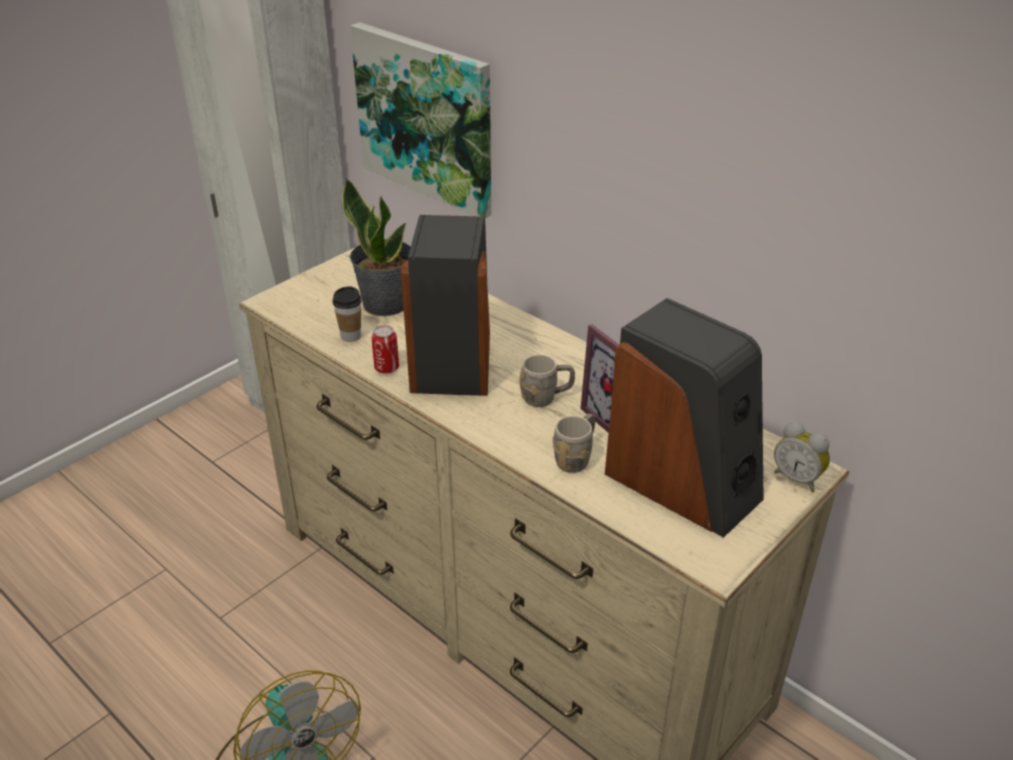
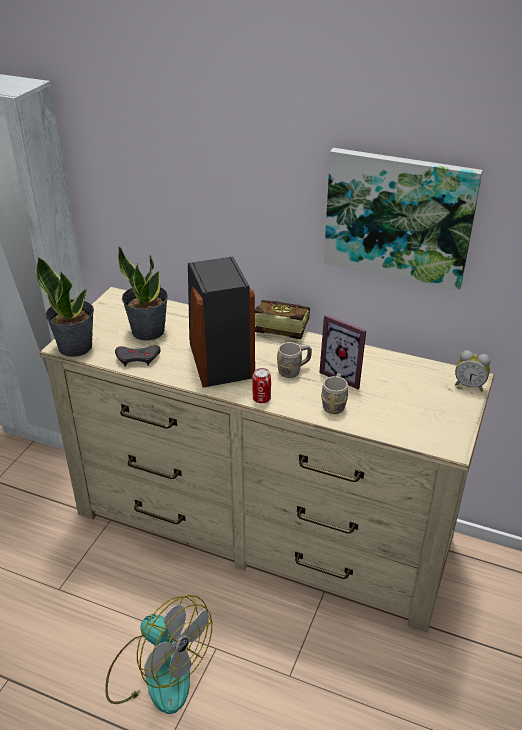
camera: 20 degrees left, 0 degrees up
(285, 305) = (75, 346): none -> potted plant
(351, 336) = (137, 358): cup -> grey game controller
(386, 368) = (176, 374): can -> can (261, 399)
(426, 118) = (152, 195): picture -> picture (399, 217)
(555, 335) = (275, 329): none -> book
(683, 483) = (407, 404): speaker -> none

